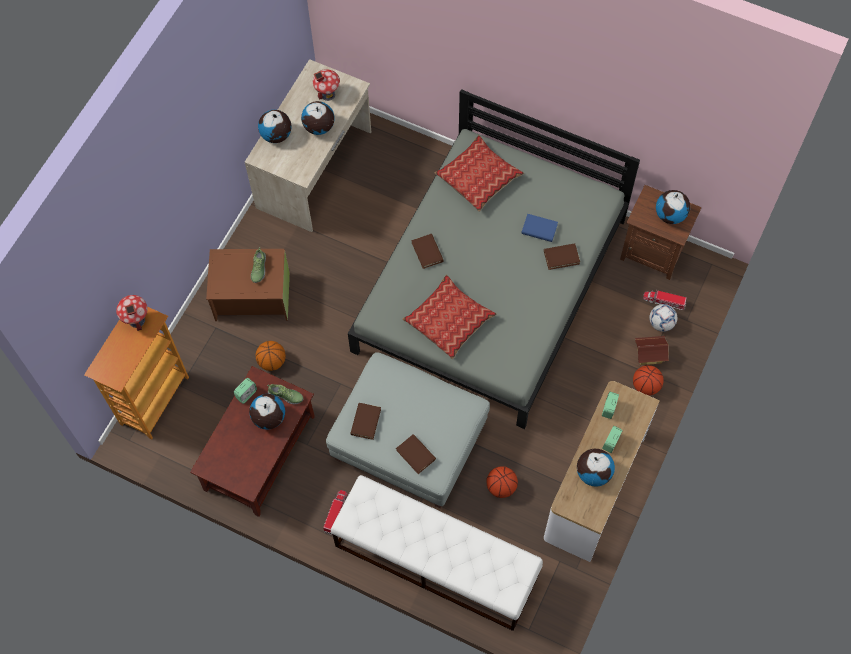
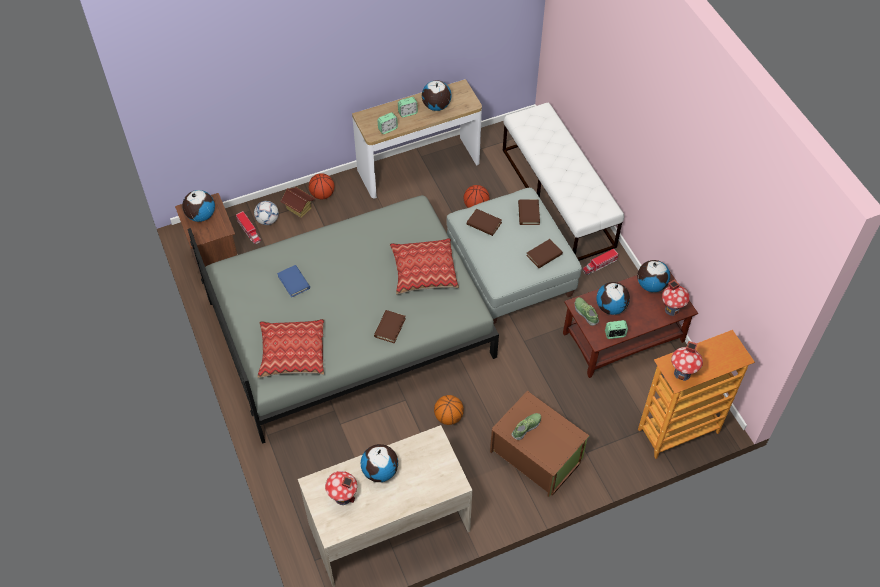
camera: 140 degrees left, 10 degrees down
(215, 457) = (672, 309): none -> toy house
(272, 361) = (562, 393): basketball -> basketball (448, 417)
(276, 135) = (423, 492): globe -> globe (651, 285)
(561, 257) = (301, 254): brown book -> brown book (484, 223)

